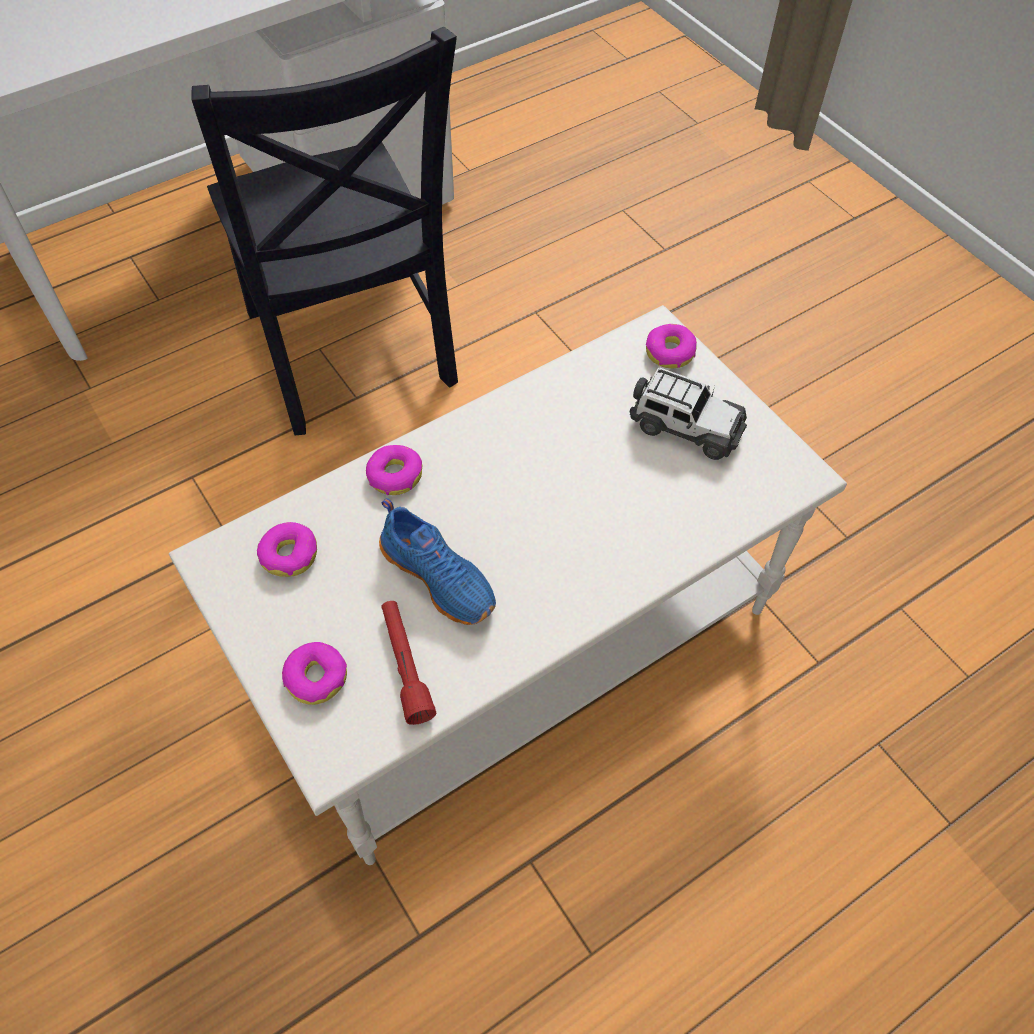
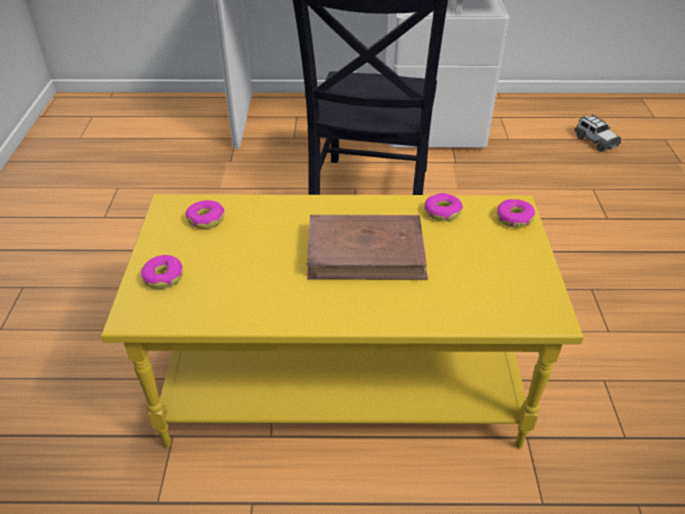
camera: 35 degrees right, 15 degrees down
(394, 475) = (293, 209): donut -> donut (442, 212)
(405, 665) = (212, 294): red flashlight -> none
(440, 576) = (271, 263): blue shoe -> none
(515, 640) = (344, 377): white coffee table -> yellow coffee table
(541, 494) = (366, 252): none -> brown book
(685, 426) = (490, 258): toy car -> toy car (595, 141)

